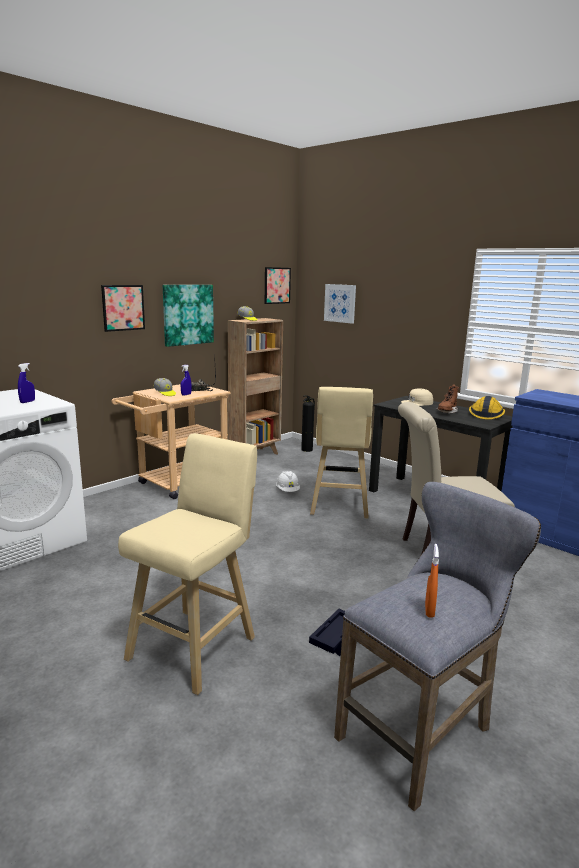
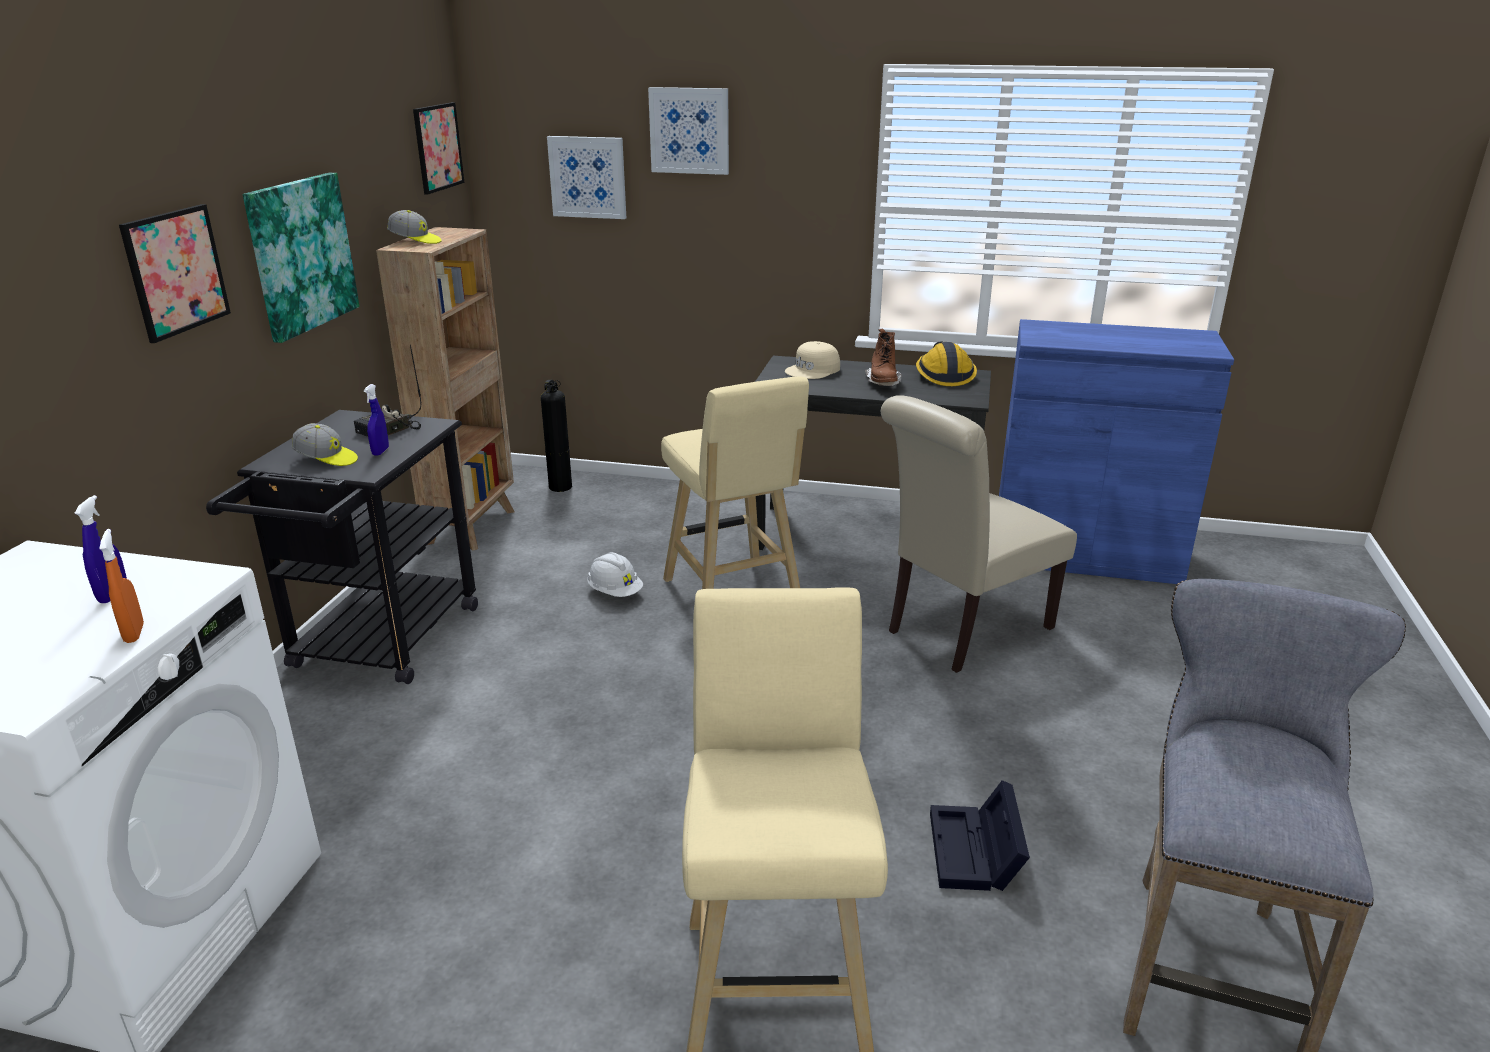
camera: 30 degrees left, 10 degrees up
(177, 484) = (378, 645): beige cart -> black cart
(384, 282) = (689, 130): none -> picture
(429, 610) = (1291, 799): orange spray bottle -> orange spray bottle (134, 633)

